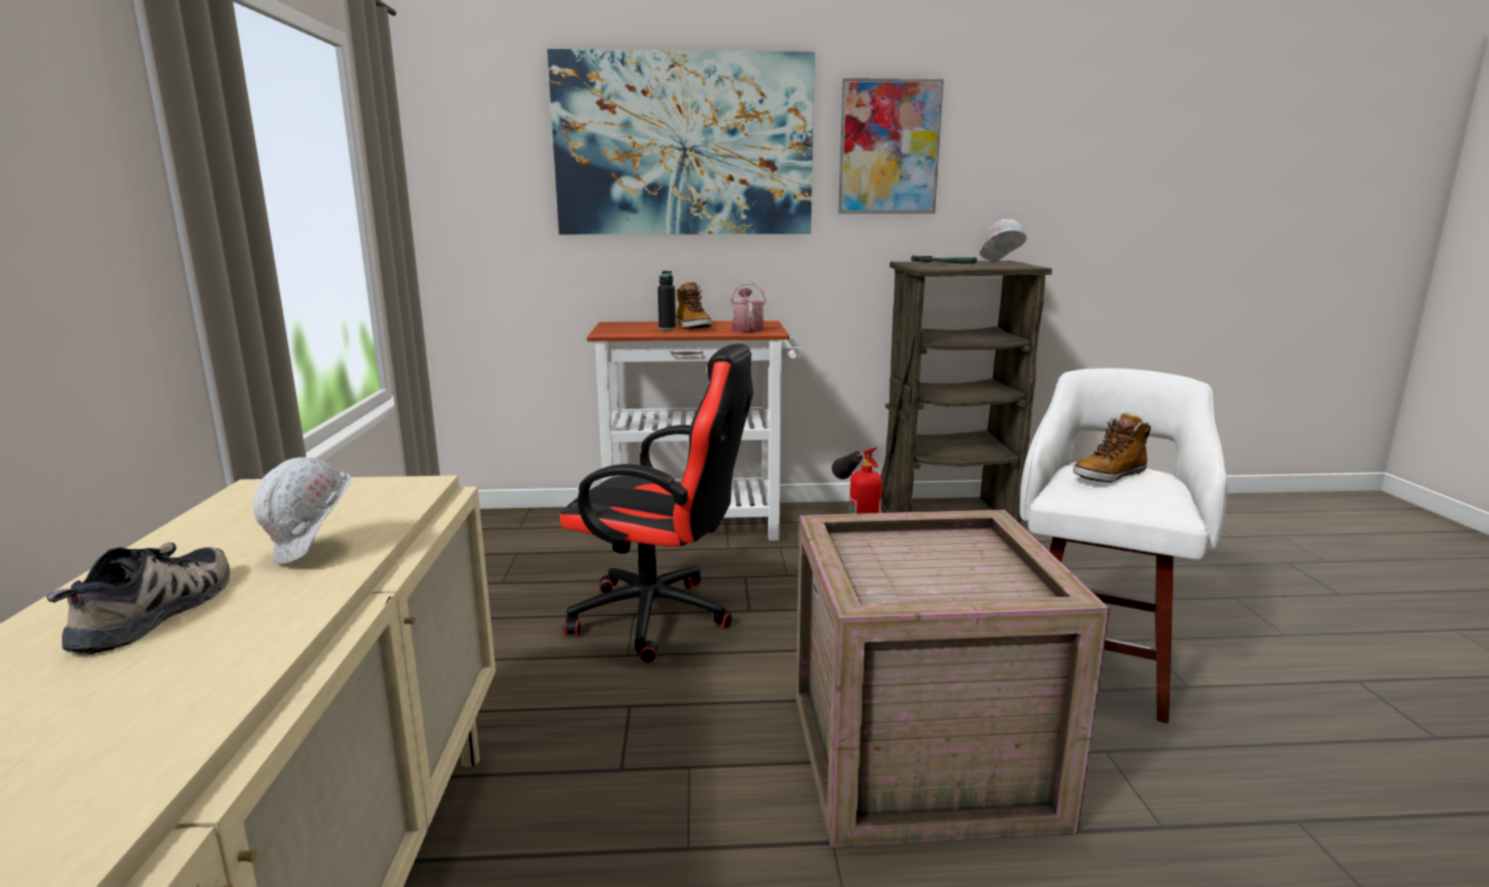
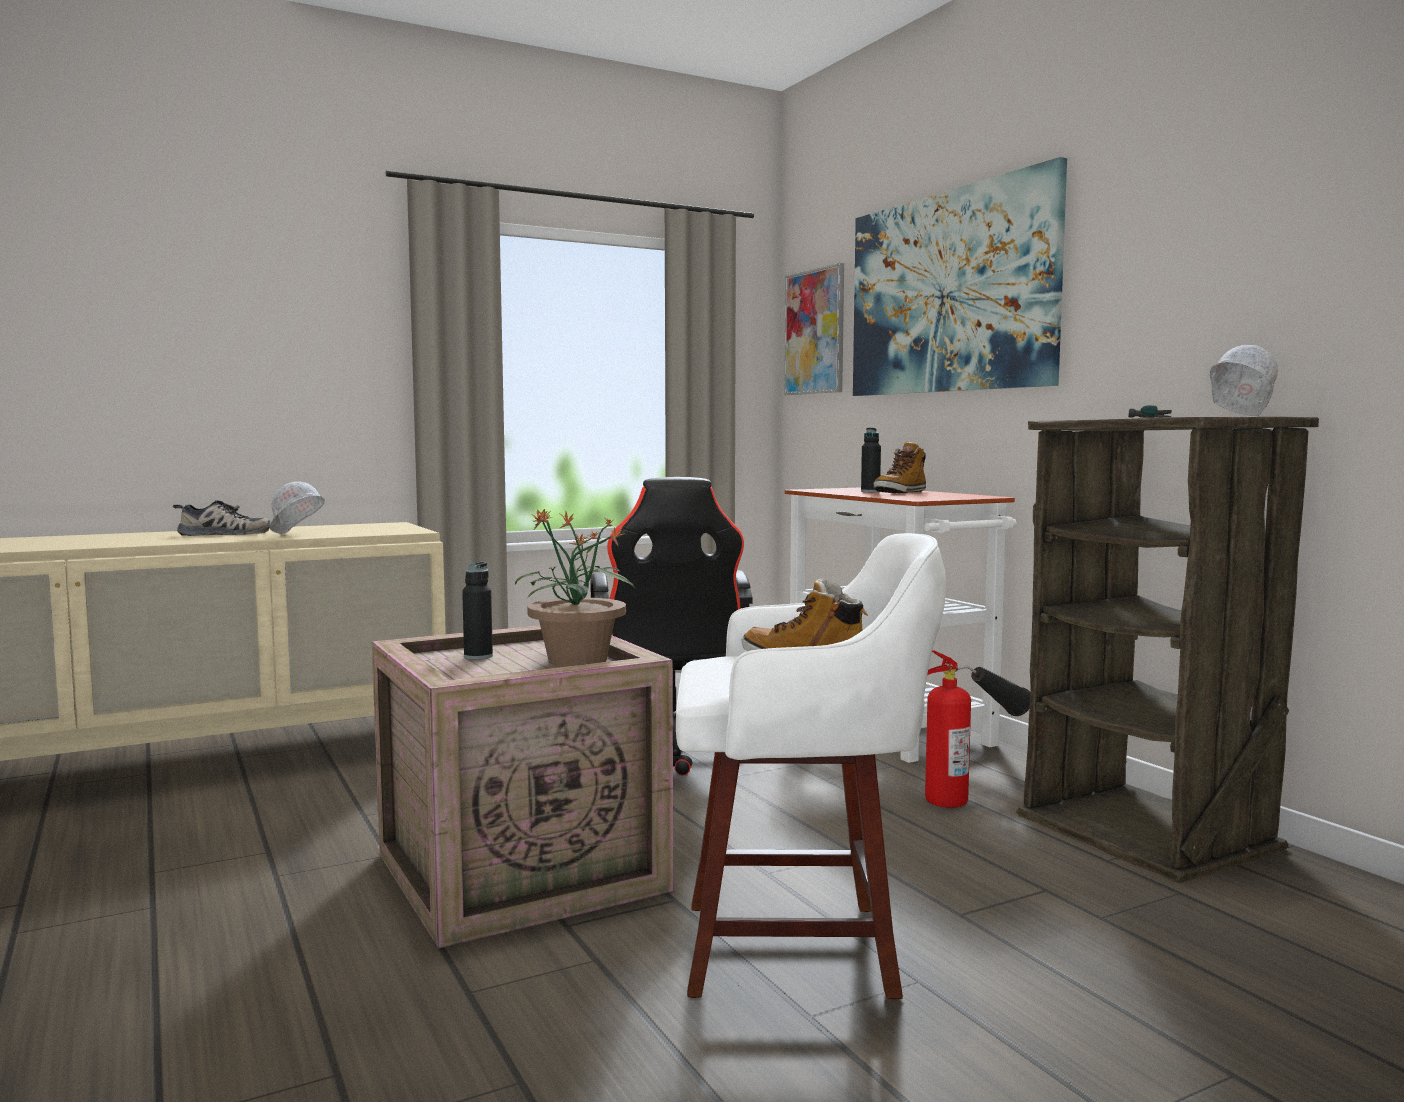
camera: 65 degrees right, 10 degrees down
(747, 329) = (924, 496): watering can -> none
(889, 148) = (1150, 260): picture -> picture (815, 332)
(904, 579) = (478, 657): none -> black bottle
(947, 543) = (577, 661): none -> potted plant

